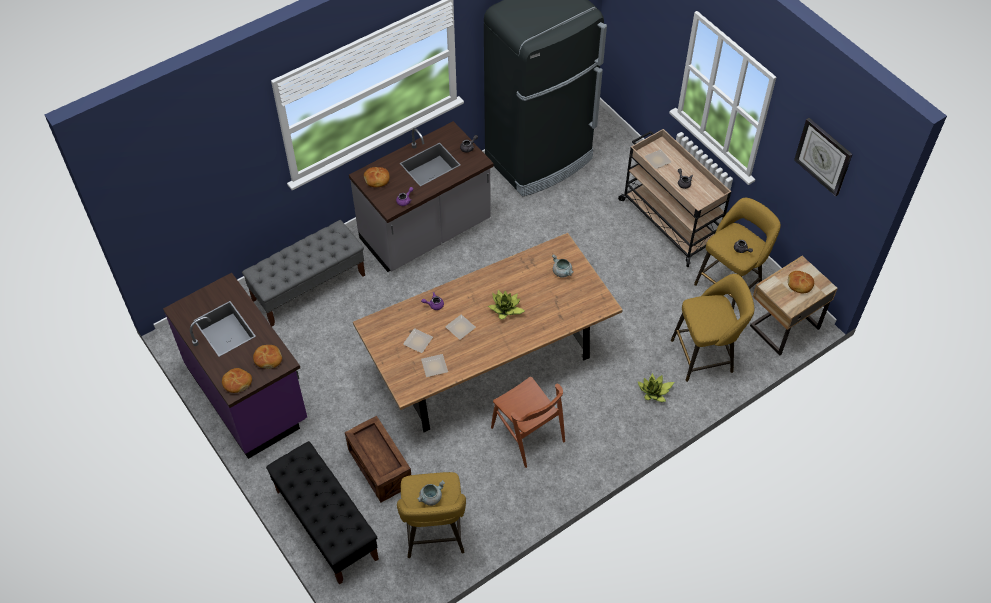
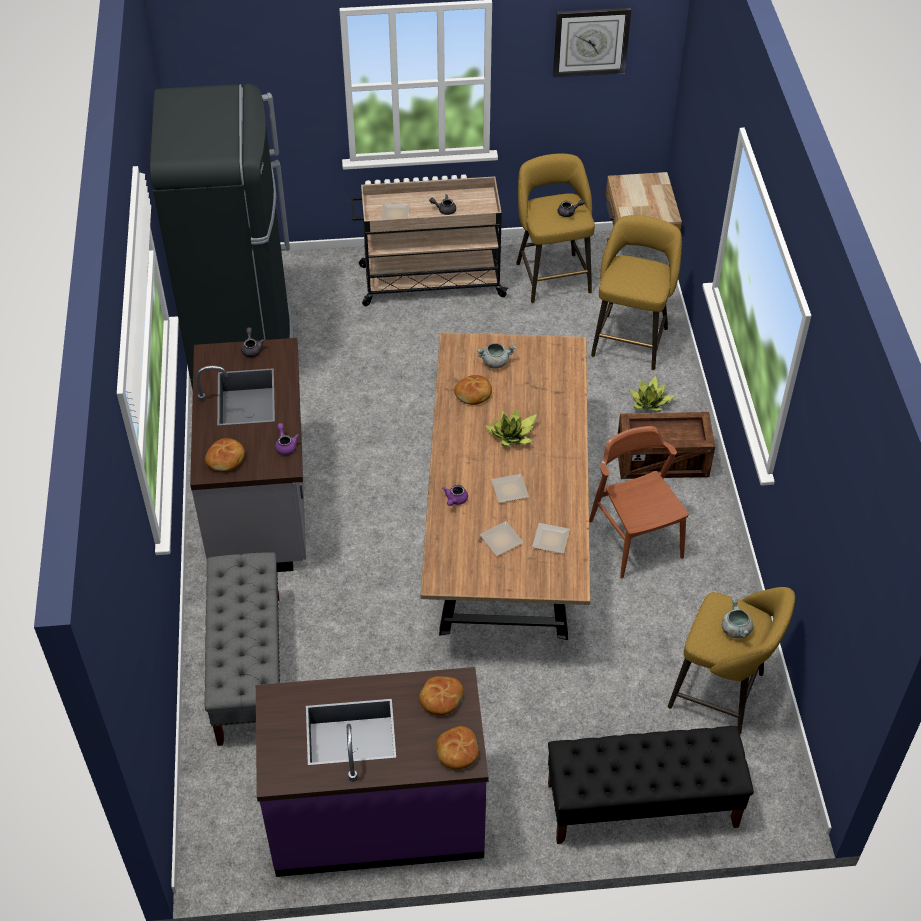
camera: 60 degrees left, 5 degrees down
(380, 467) = (591, 708): crate -> crate (662, 460)
(528, 434) = (635, 538): brown chair -> brown chair turned 105 degrees counterclockwise
(799, 285) = (644, 195): bread -> bread (473, 394)

